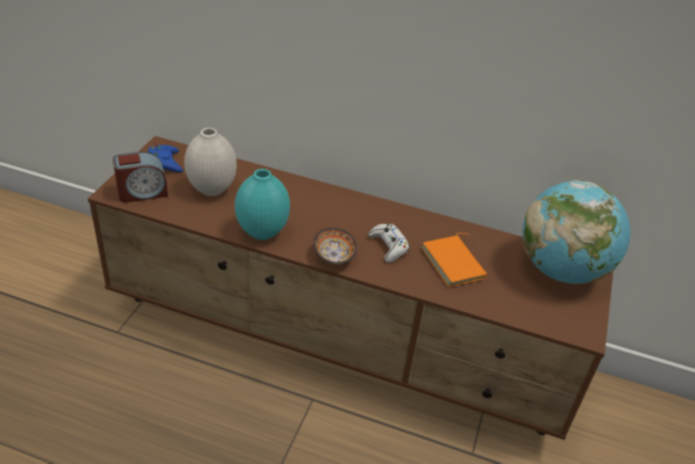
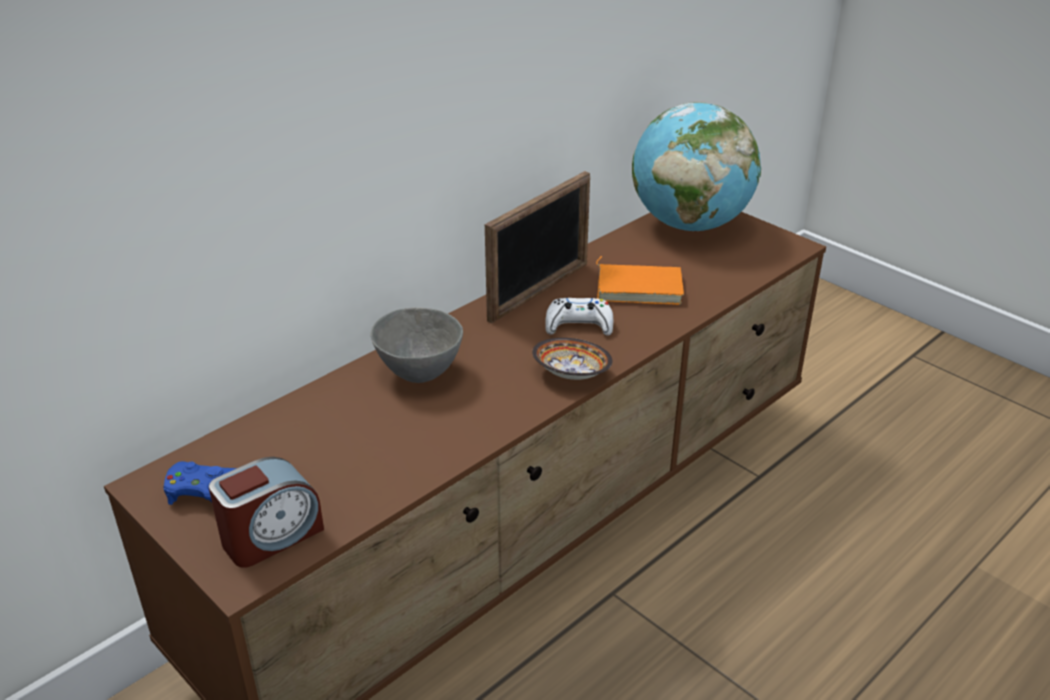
camera: 60 degrees left, 5 degrees down
(142, 192) = (271, 536): alarm clock -> alarm clock turned 45 degrees clockwise
(212, 189) = (329, 451): white vase -> none
(261, 232) = (476, 426): turquoise vase -> none
(295, 198) = (418, 373): none -> grey bowl
(412, 221) = (539, 292): none -> picture frame

